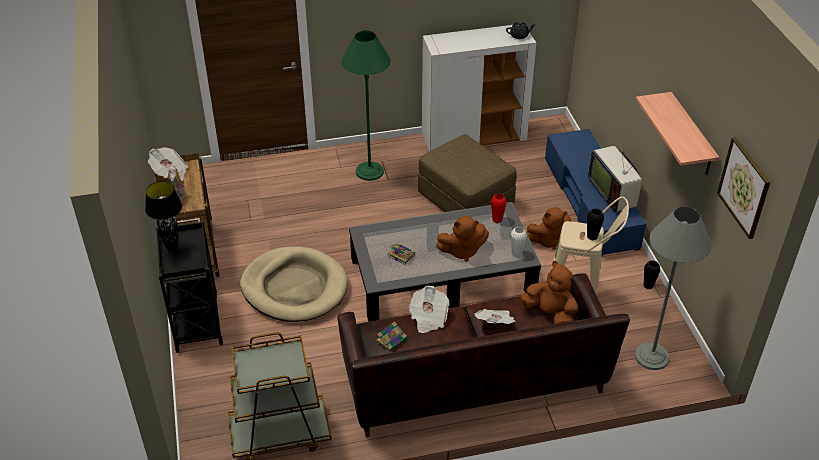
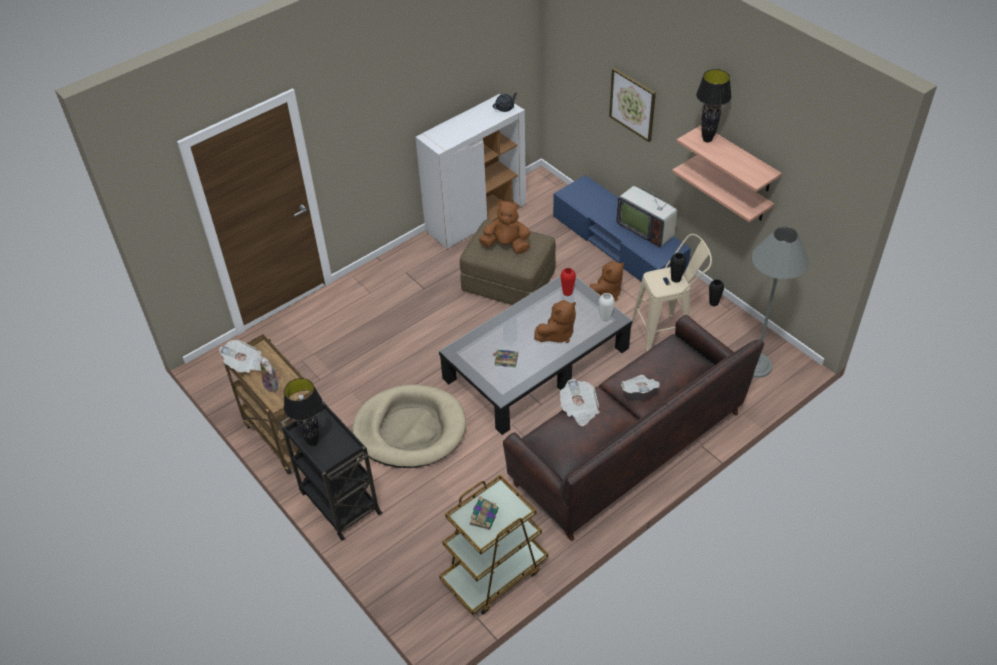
camera: 25 degrees left, 5 degrees up
(369, 171) = (401, 287): green floor lamp -> none
(392, 340) = (562, 443): book -> book (484, 516)
(550, 314) = (677, 363): brown plush toy -> brown plush toy (506, 245)
(666, 106) = (707, 140): none -> black table lamp
(683, 167) = (732, 189): none -> shelf
(744, 187) = (821, 194): picture -> picture (632, 104)

